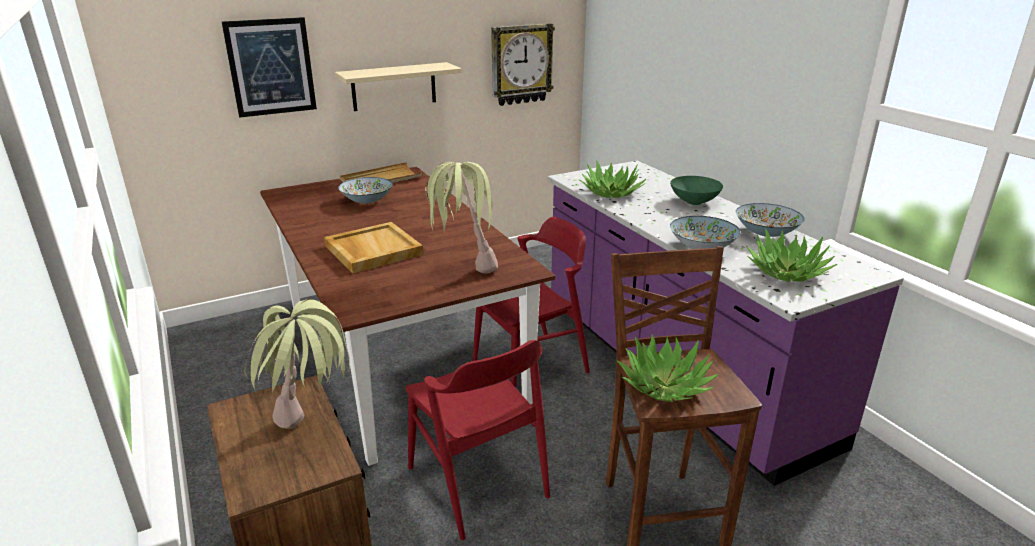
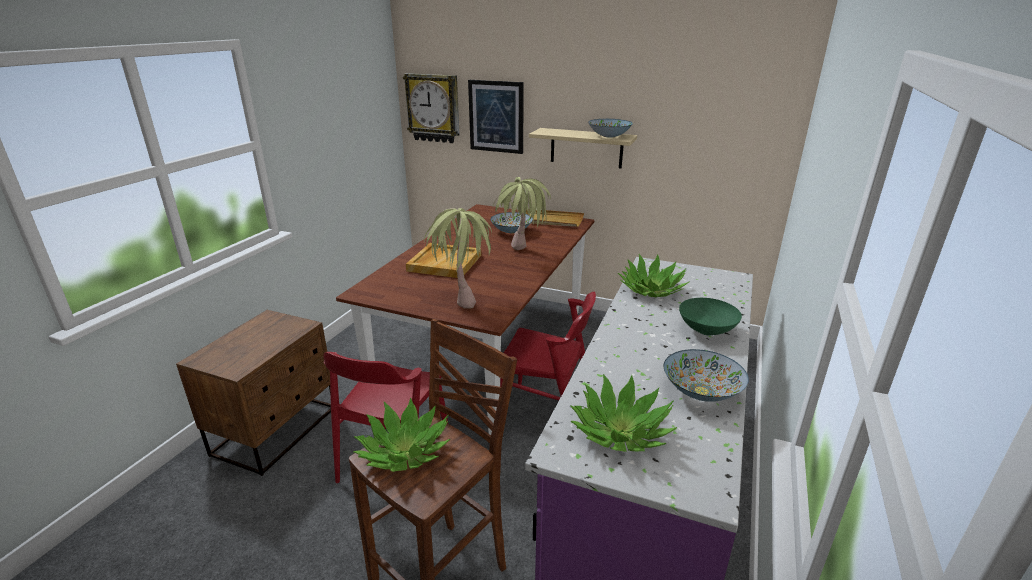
camera: 50 degrees right, 0 degrees up
(313, 435) = (260, 350): potted plant -> potted plant (521, 255)
(521, 64) = (717, 149): wall clock -> wall clock (433, 108)
(701, 247) = (605, 368): bowl -> bowl (609, 136)

